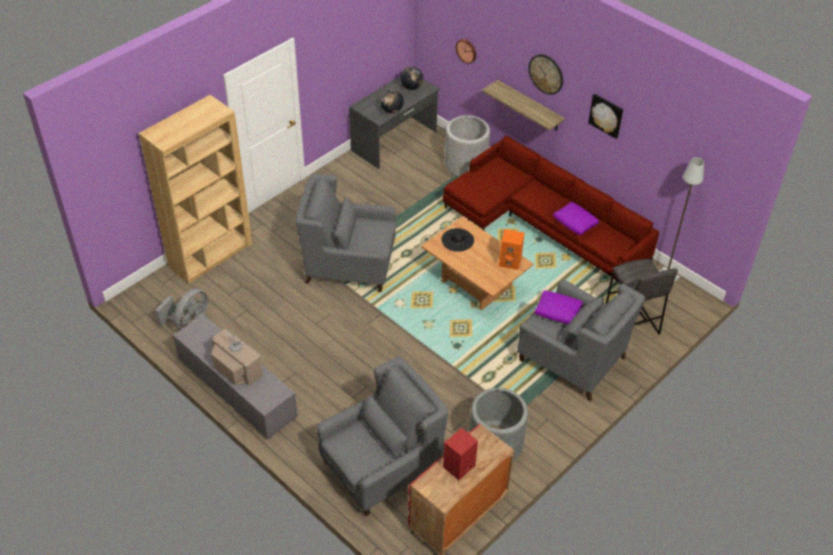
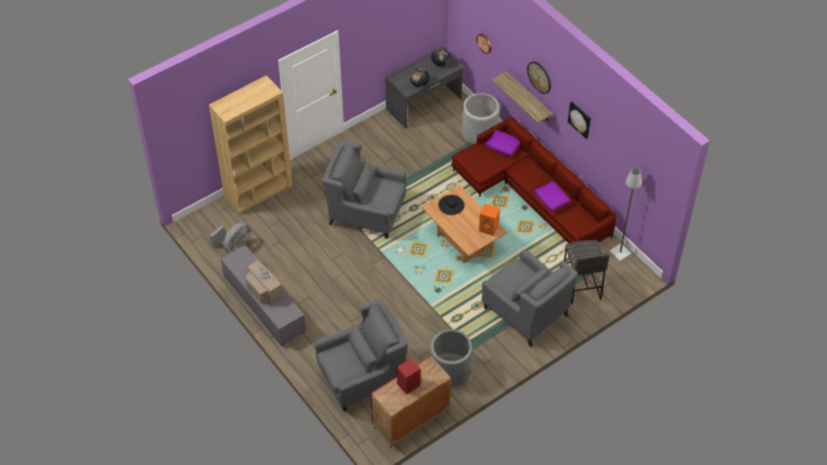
camera: 10 degrees right, 5 degrees up
(558, 312) = (515, 275): purple pillow -> purple pillow (503, 146)

